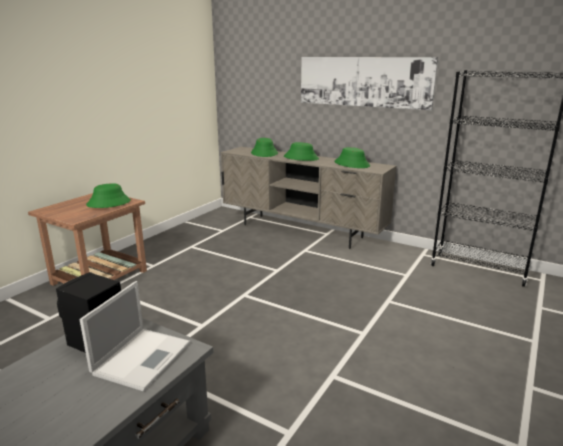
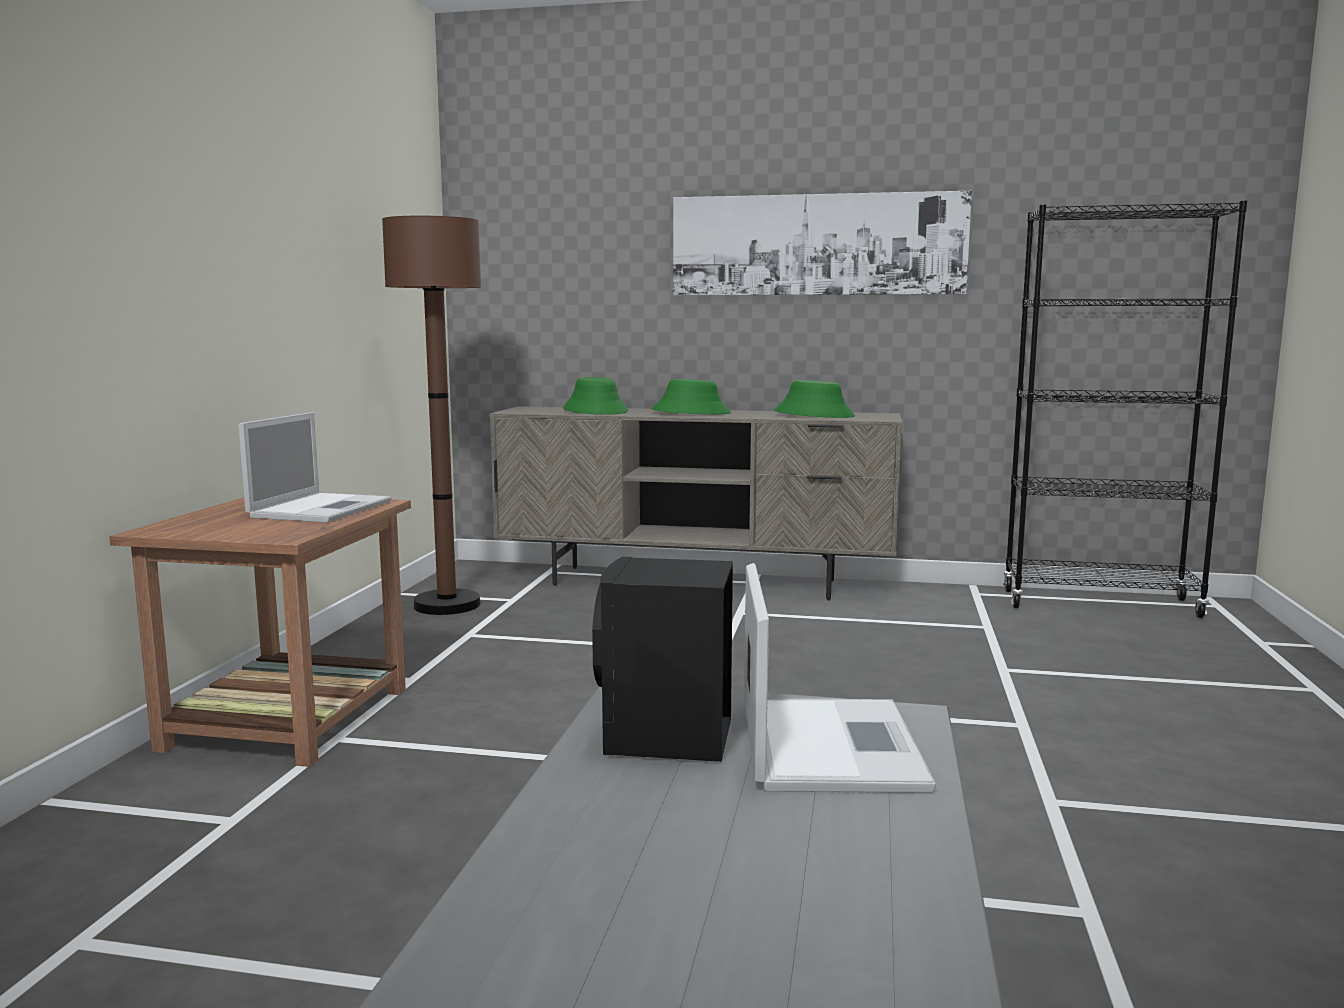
camera: 20 degrees left, 10 degrees down
(108, 203) = (322, 508): green hat -> laptop
(196, 230) = (447, 605): none -> brown floor lamp

